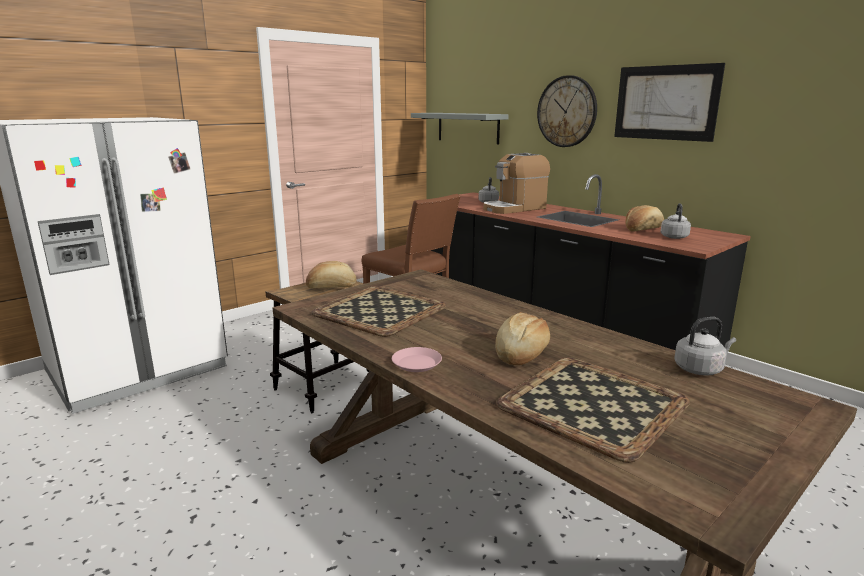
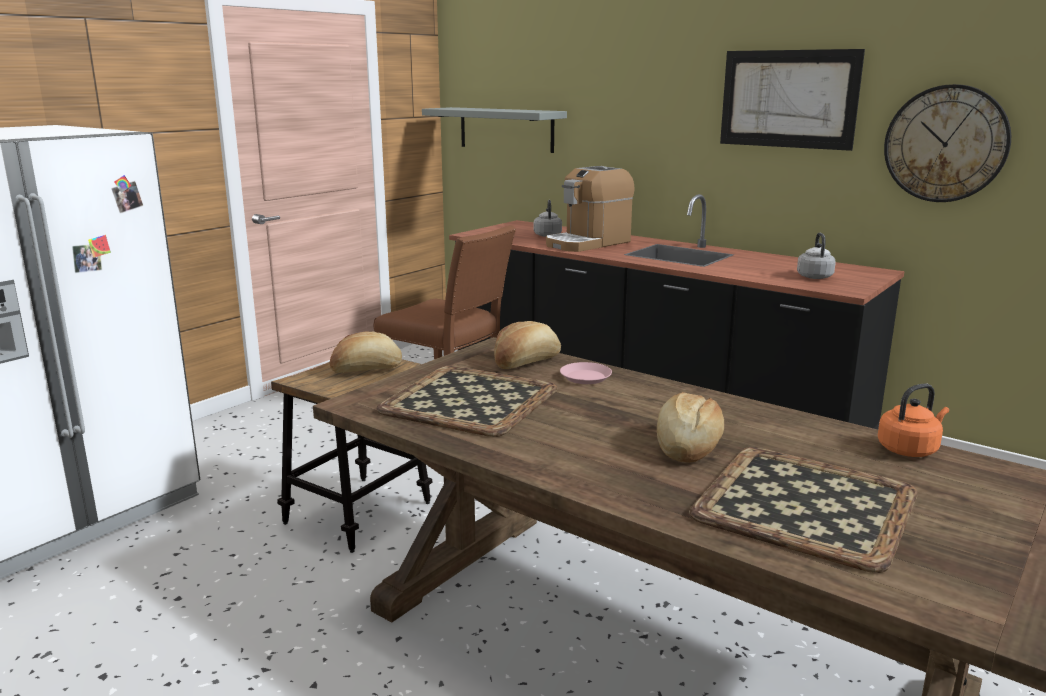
camera: 10 degrees left, 0 degrees up
(416, 363) = (559, 470): pink plate -> pink plate (585, 377)
(567, 111) = (652, 109): wall clock -> wall clock (945, 144)
(643, 229) = (771, 267): bread -> bread (526, 362)
(700, 369) = (909, 449): grey kettle -> orange kettle

